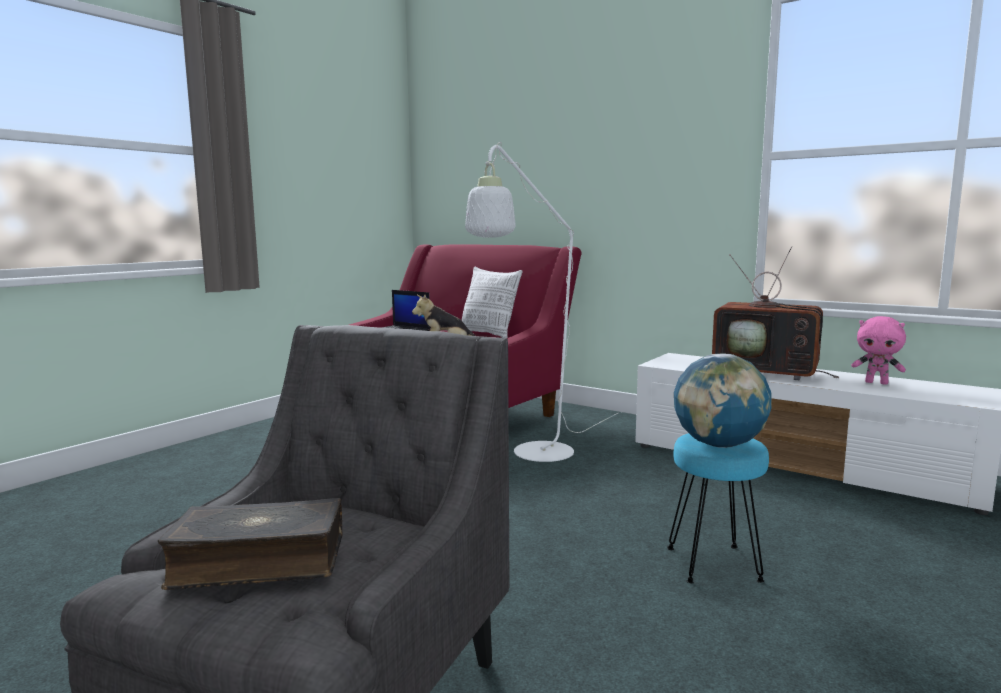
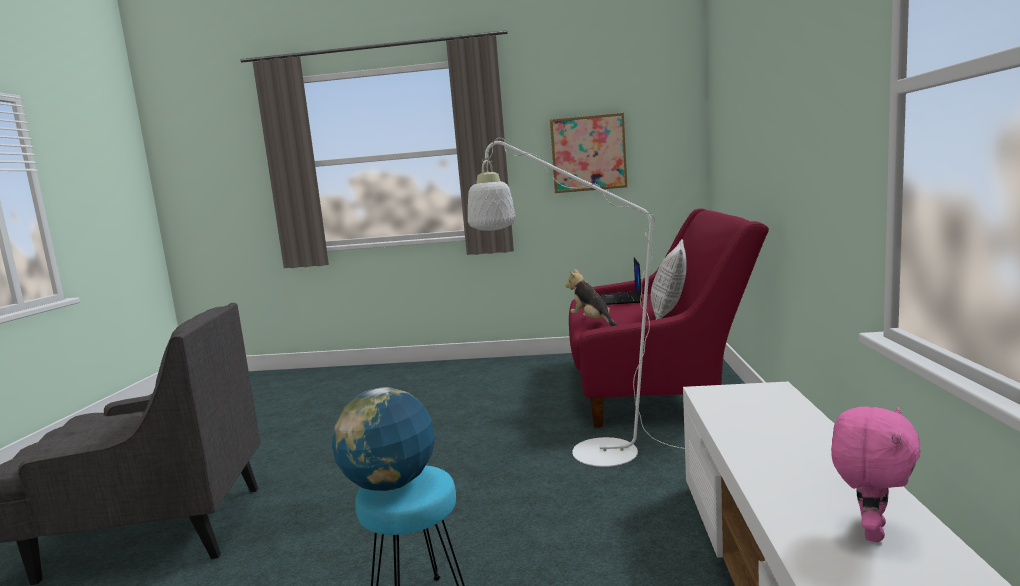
camera: 60 degrees right, 0 degrees up
(258, 561) = (92, 426): book -> none
(322, 178) = (588, 153): none -> picture
(768, 372) = (781, 448): television -> none
(877, 383) = (870, 531): pink plush toy -> pink plush toy turned 150 degrees counterclockwise

